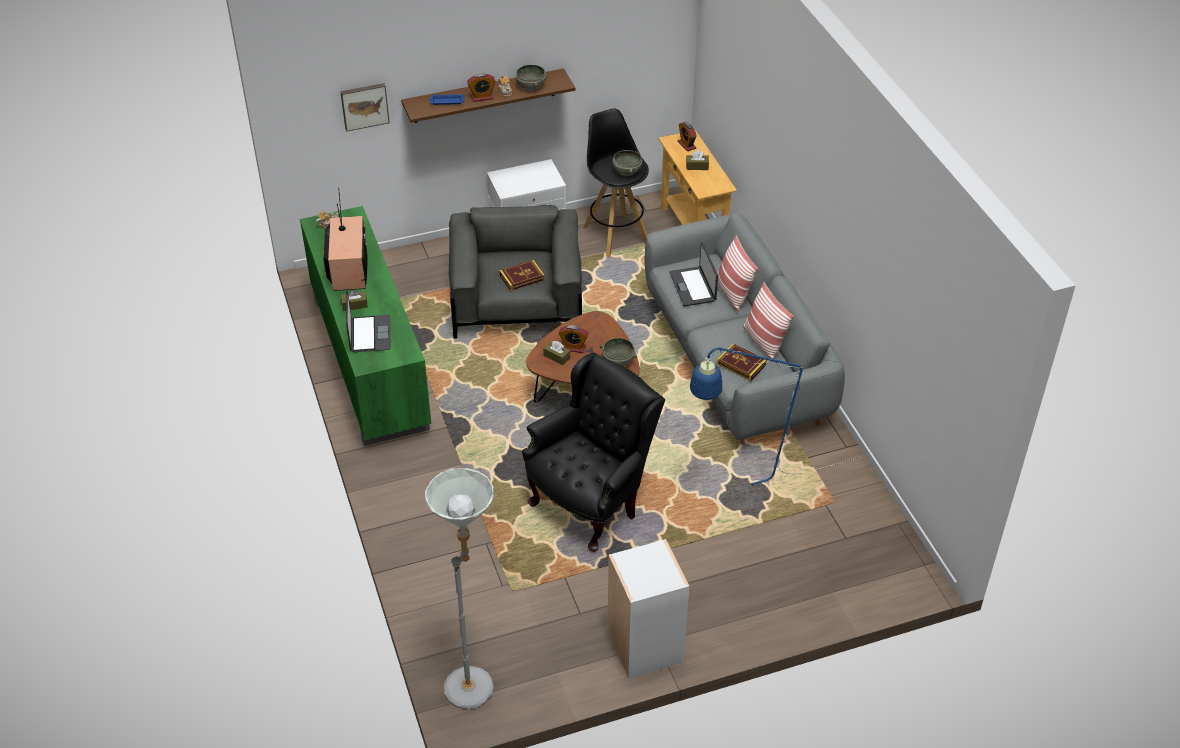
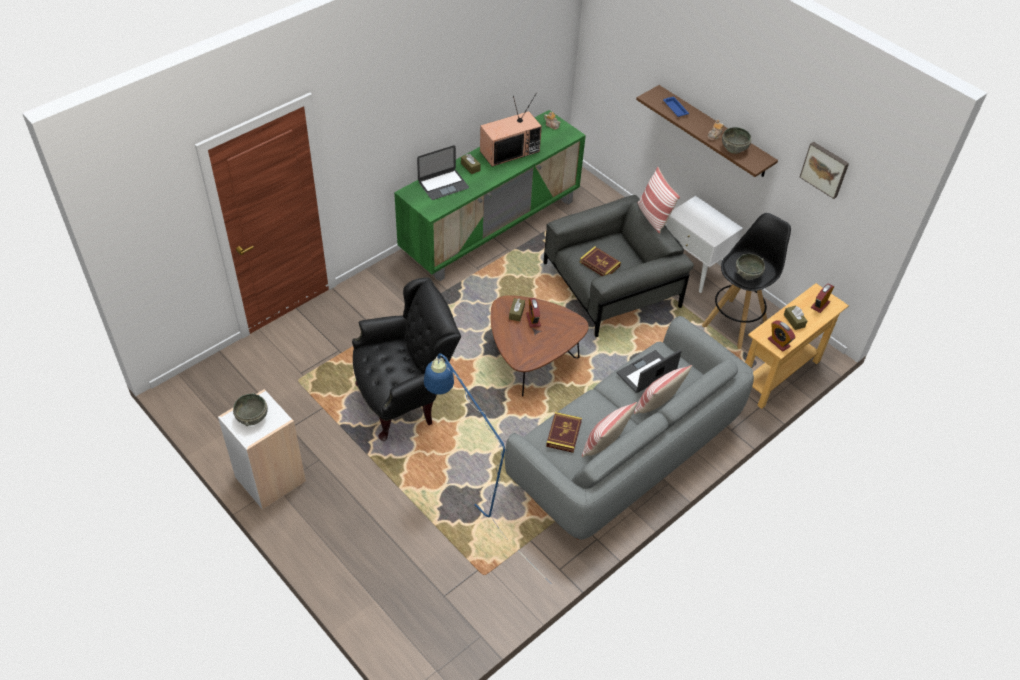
camera: 65 degrees right, 5 degrees up
(364, 105) = (635, 69): picture -> picture (825, 169)
(474, 680) = (207, 385): grey floor lamp -> none
(482, 97) = (696, 125): alarm clock -> alarm clock (778, 343)
(502, 208) = (653, 217): none -> pillow
(591, 504) = (405, 401): black armchair -> black armchair turned 45 degrees counterclockwise
(618, 361) = (533, 353): grey bowl -> grey bowl (252, 417)

